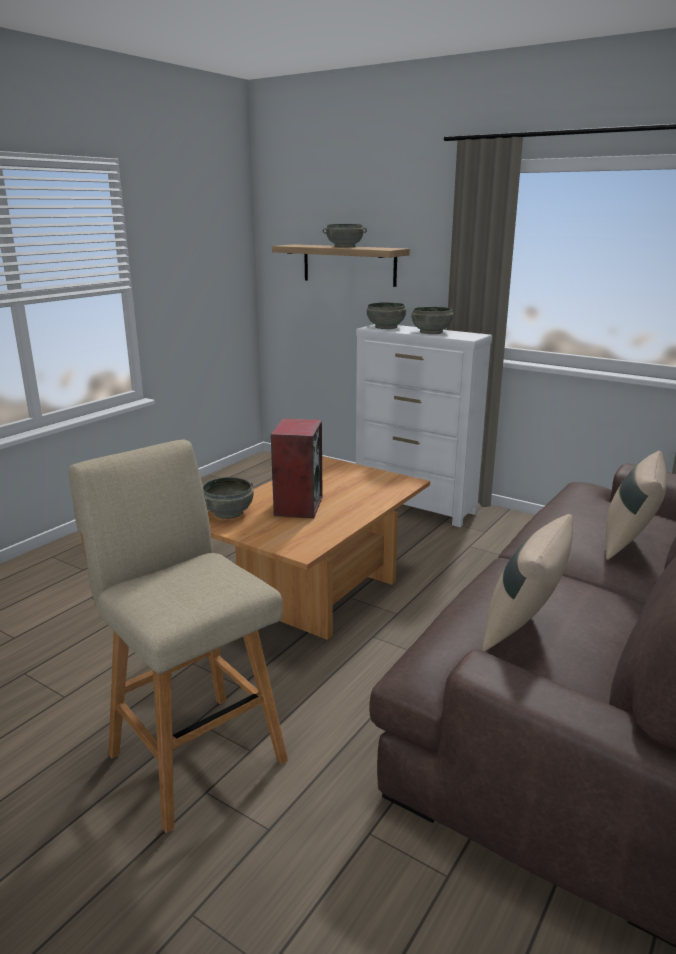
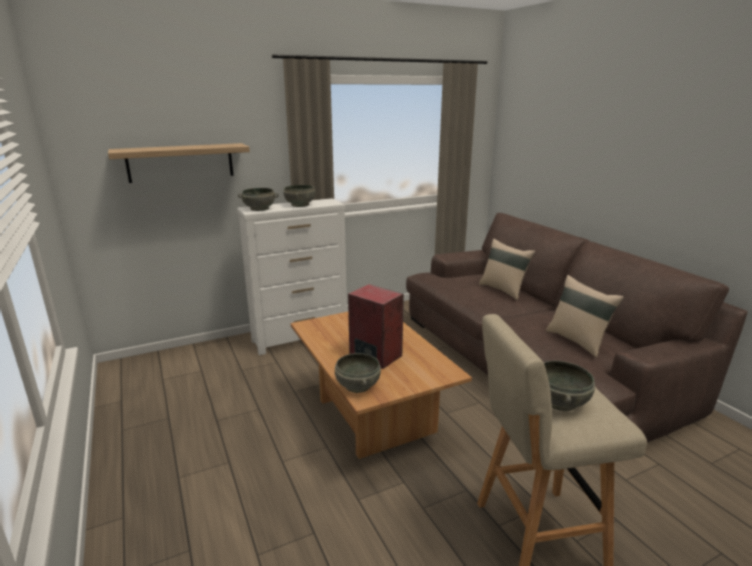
camera: 60 degrees left, 0 degrees up
(344, 246) = (185, 146): grey bowl -> grey bowl (559, 401)

